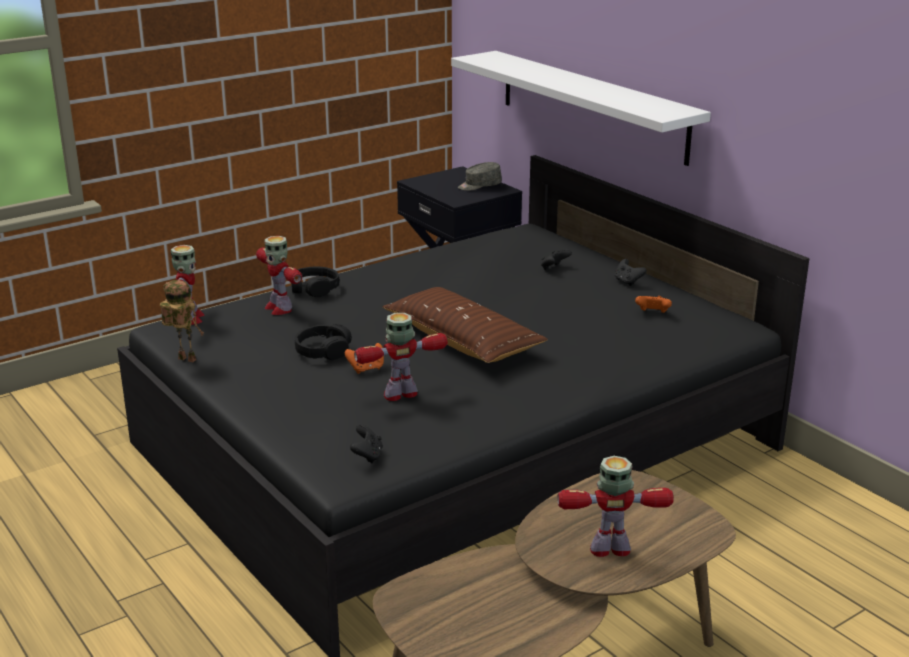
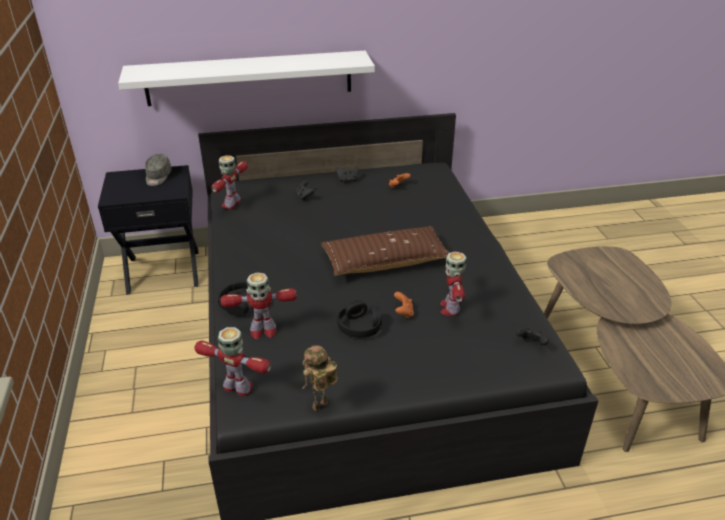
camera: 65 degrees left, 10 degrees up
(611, 549) = (630, 290): toy robot -> toy robot (232, 203)

